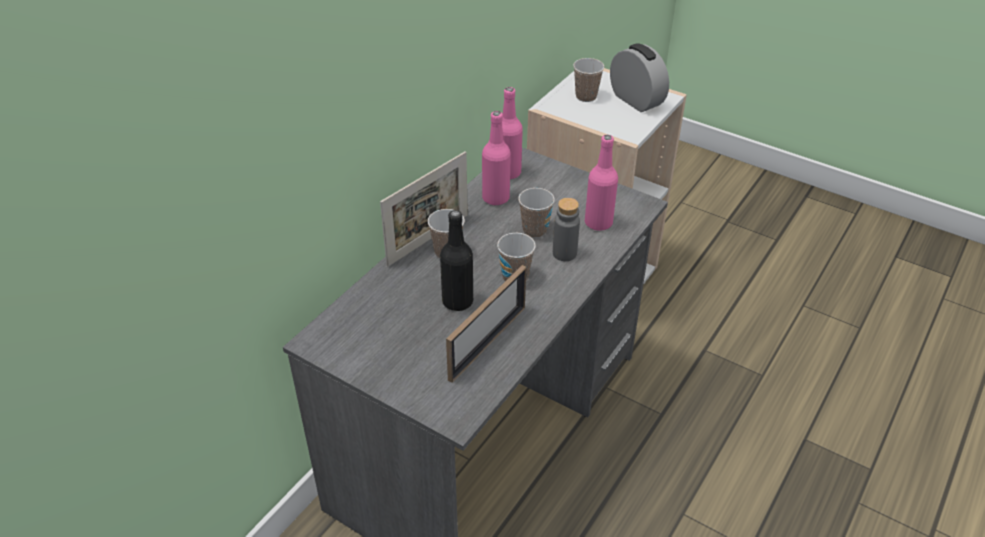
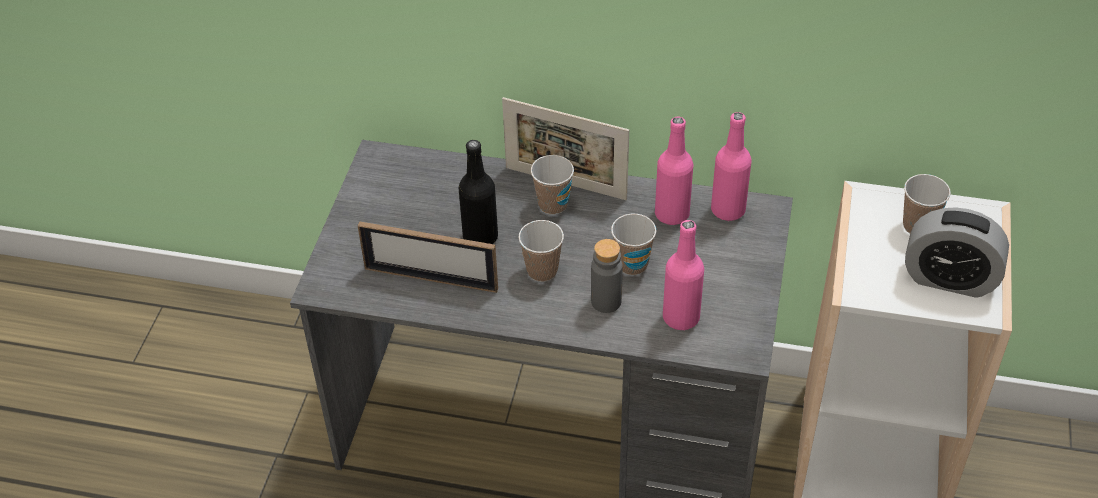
camera: 70 degrees right, 5 degrees up
(636, 100) = (949, 279): alarm clock -> alarm clock turned 75 degrees clockwise

